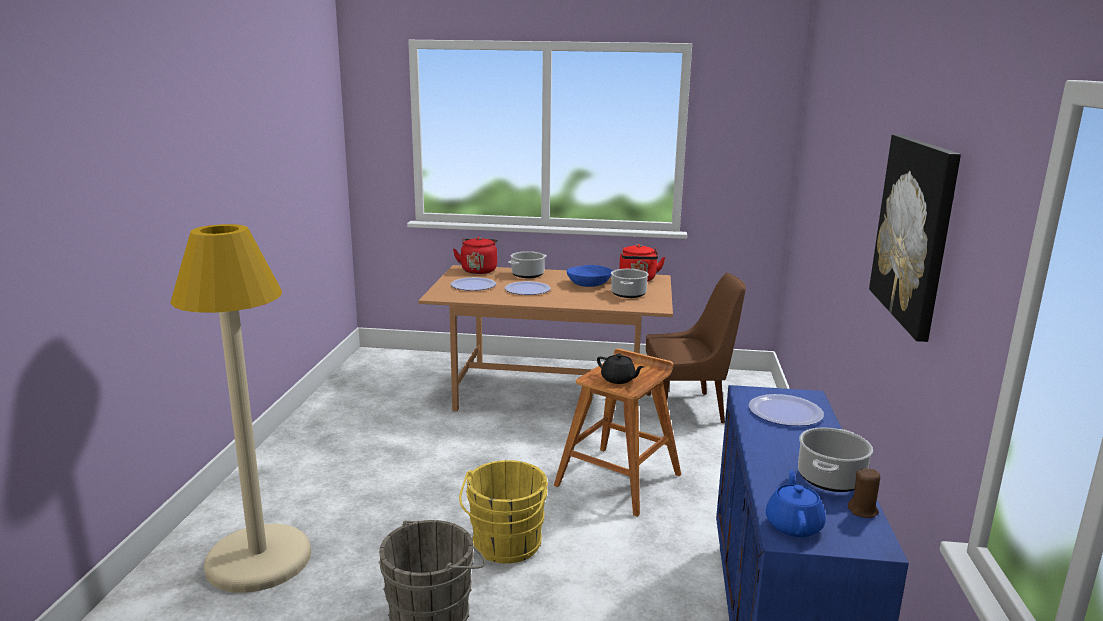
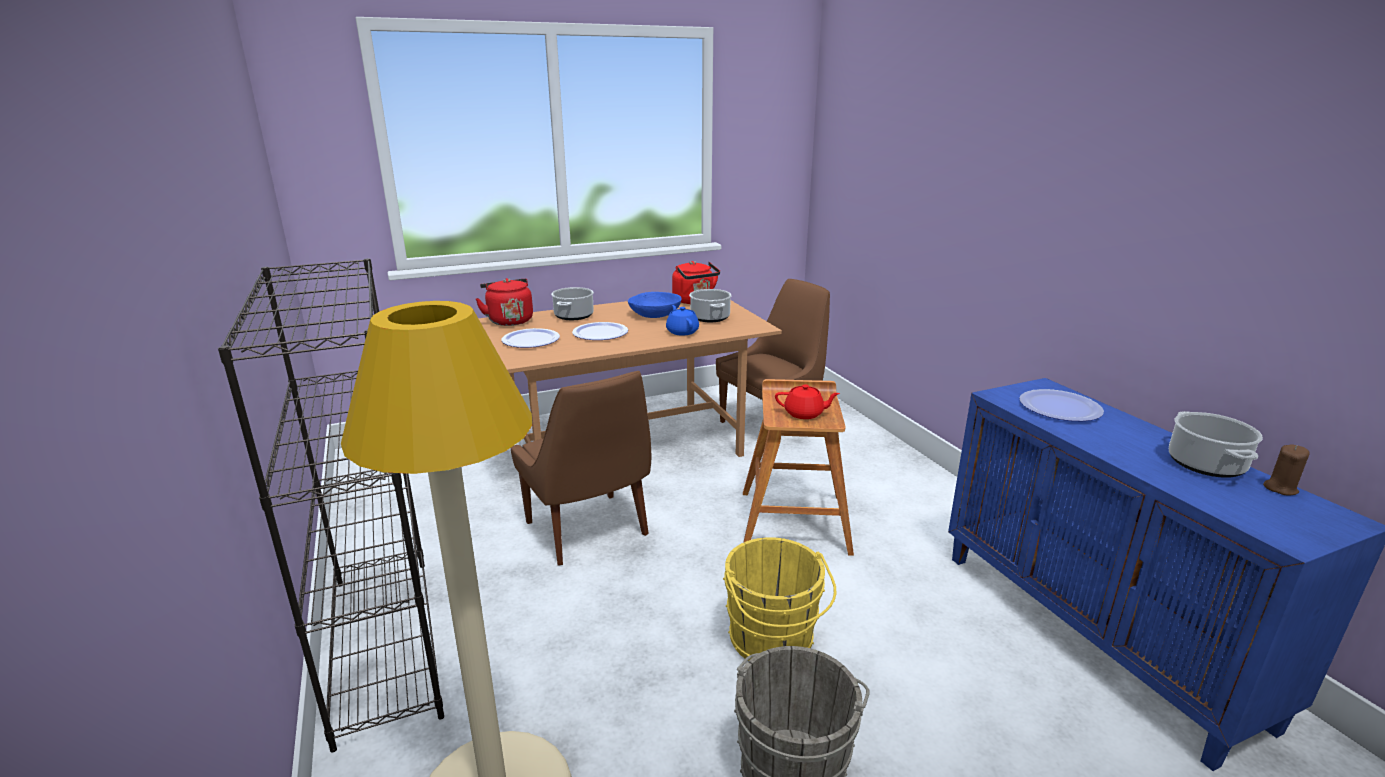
camera: 30 degrees left, 5 degrees up
(282, 463) = (383, 642): none -> black bookcase
(461, 440) = (588, 531): none -> brown chair
(618, 379) = (804, 414): black teapot -> red teapot
(794, 525) = (1272, 524): blue teapot -> blue teapot (682, 331)
(915, 231) = (1205, 197): picture -> none

